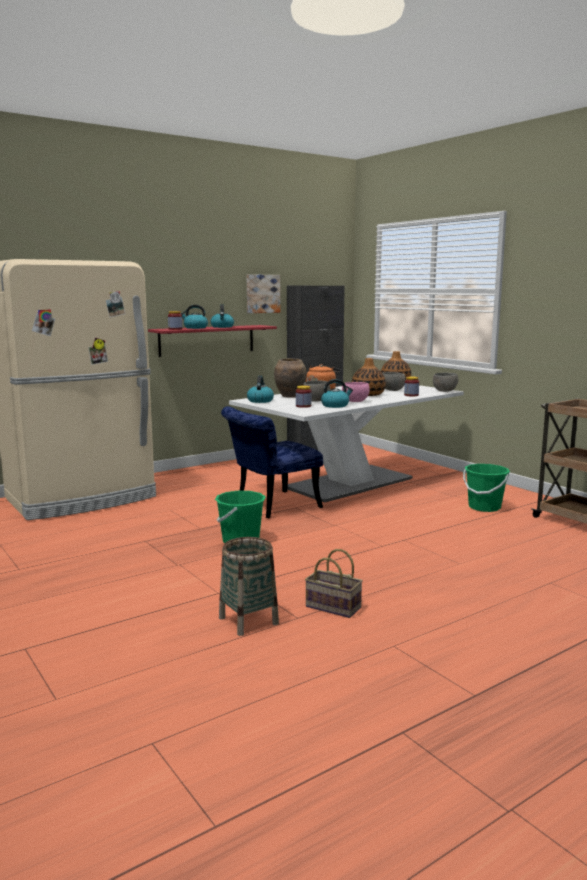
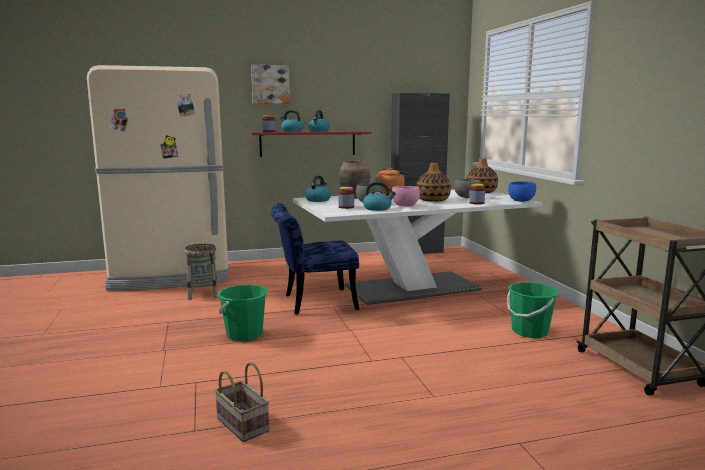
camera: 20 degrees right, 0 degrees up
(248, 621) = (147, 424): basket -> basket (203, 294)
(262, 293) = (366, 101): picture -> picture (270, 84)
(444, 391) = (521, 201): grey bowl -> blue bowl

